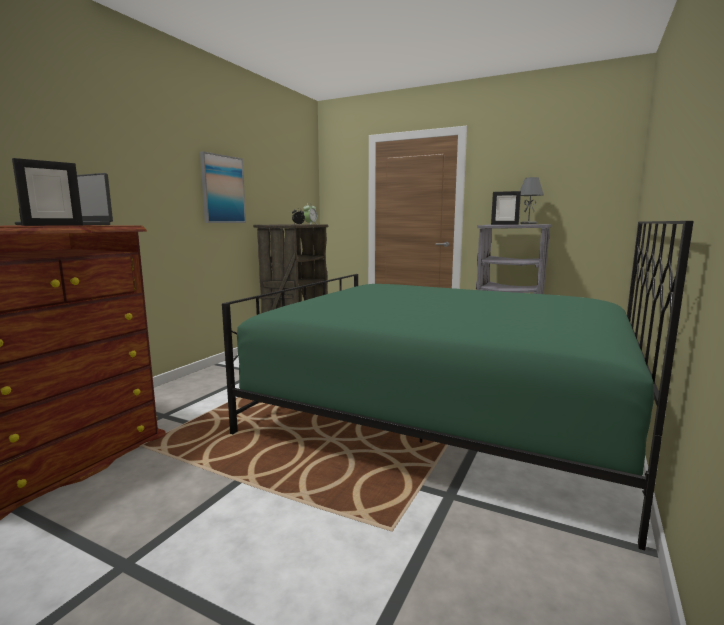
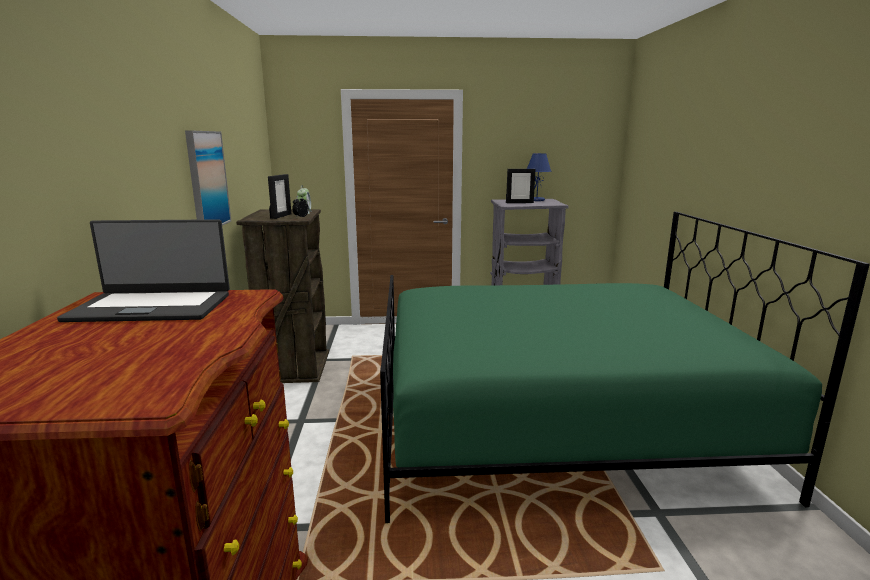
camera: 30 degrees left, 5 degrees up
(53, 225) = (209, 327): picture frame -> picture frame (281, 216)
(528, 224) = (536, 200): grey table lamp -> blue table lamp

